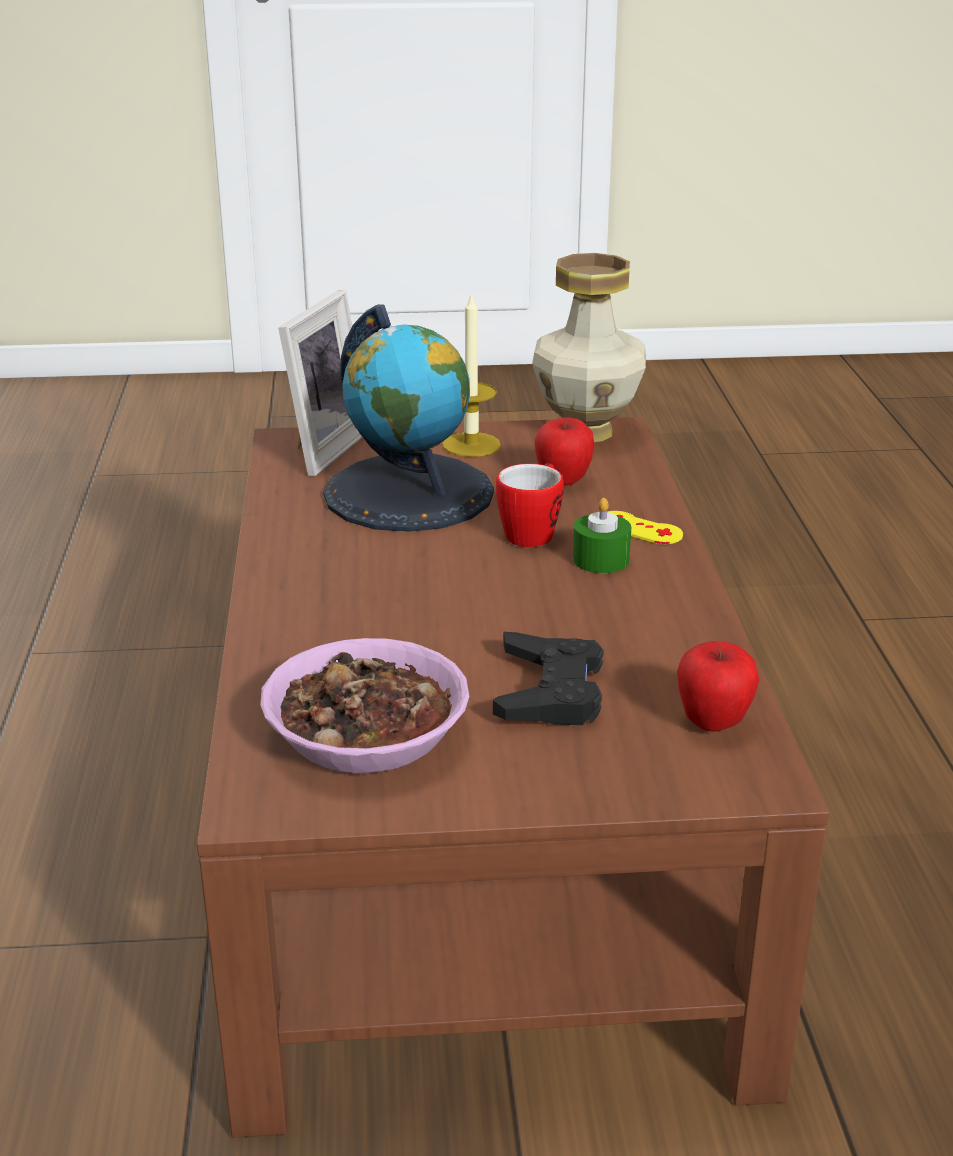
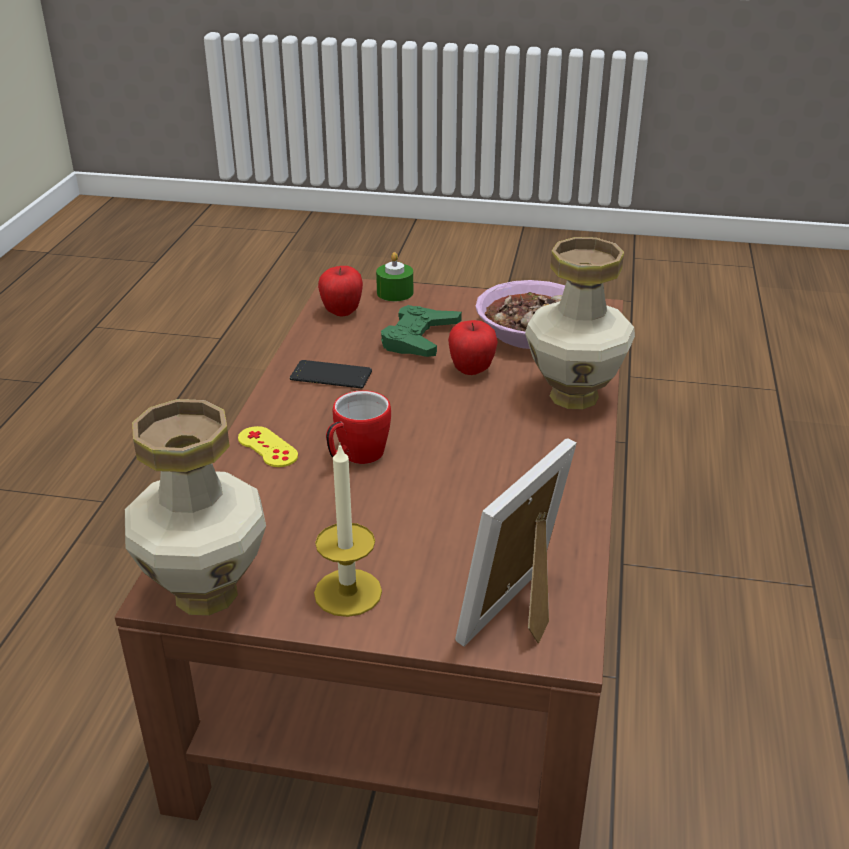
camera: 165 degrees left, 5 degrees up
(287, 632) = (573, 397): none -> vase
(409, 493) = (444, 524): globe -> none
(549, 691) = (419, 338): black game controller -> green game controller
(563, 481) = (288, 515): apple -> apple (471, 370)
(601, 559) = (322, 422): green candle -> green candle (395, 293)
(638, 615) = (331, 375): none -> phone

